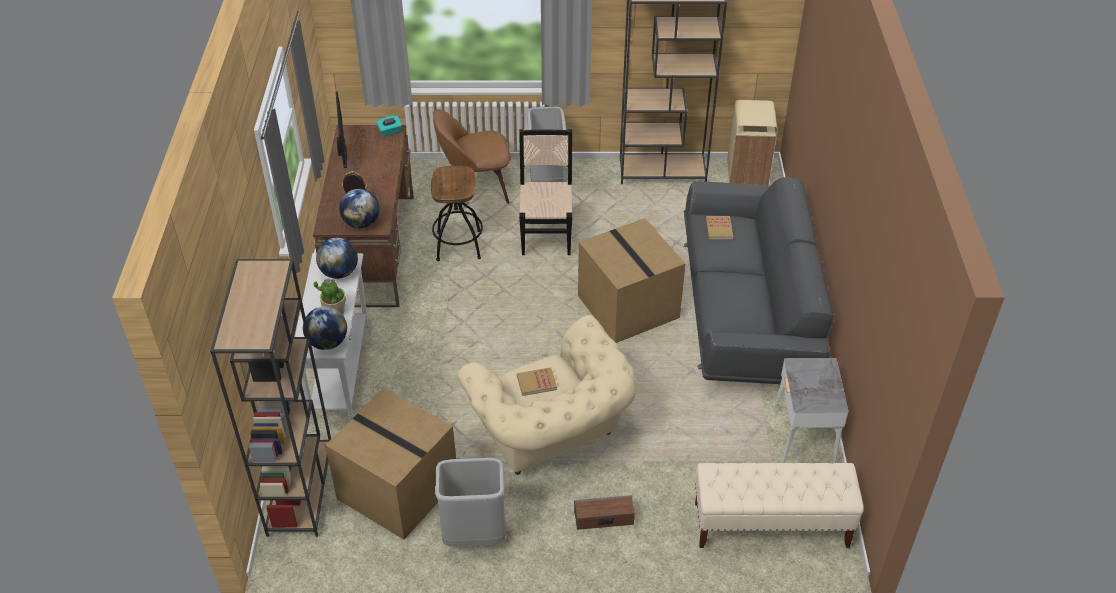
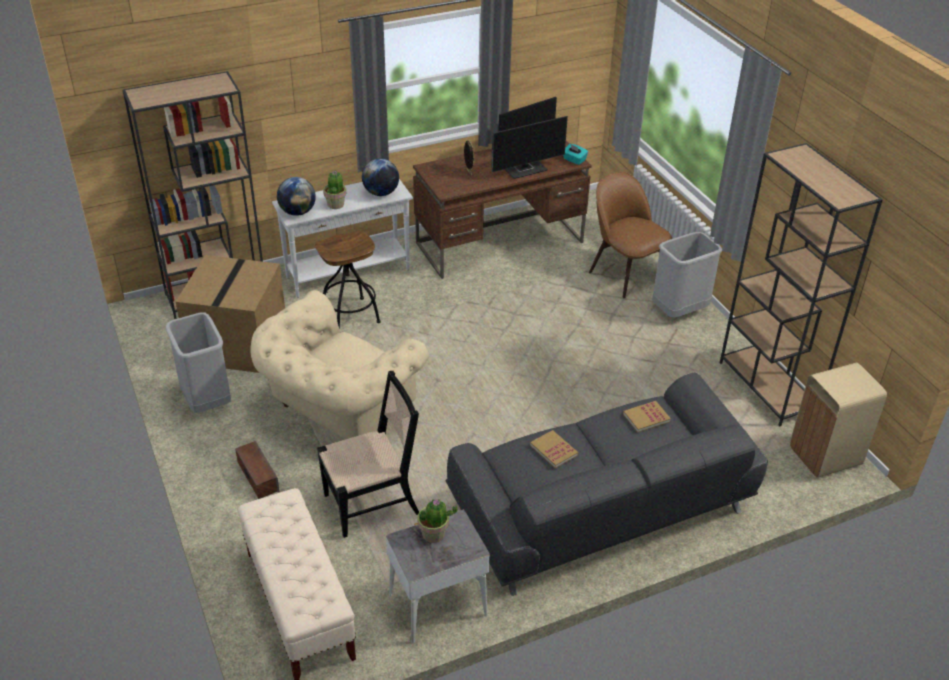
camera: 65 degrees right, 5 degrees down
(361, 223) = (443, 182): globe -> none
(381, 165) = (525, 169): none -> monitor
(458, 245) = (542, 287): brown stool -> brown stool (350, 316)
(536, 382) = (346, 353): book -> book (554, 450)
(546, 234) = (600, 334): chair -> chair (372, 504)
(630, 307) = (540, 419): cardboard box -> none
(804, 383) = (433, 534): none -> potted plant

